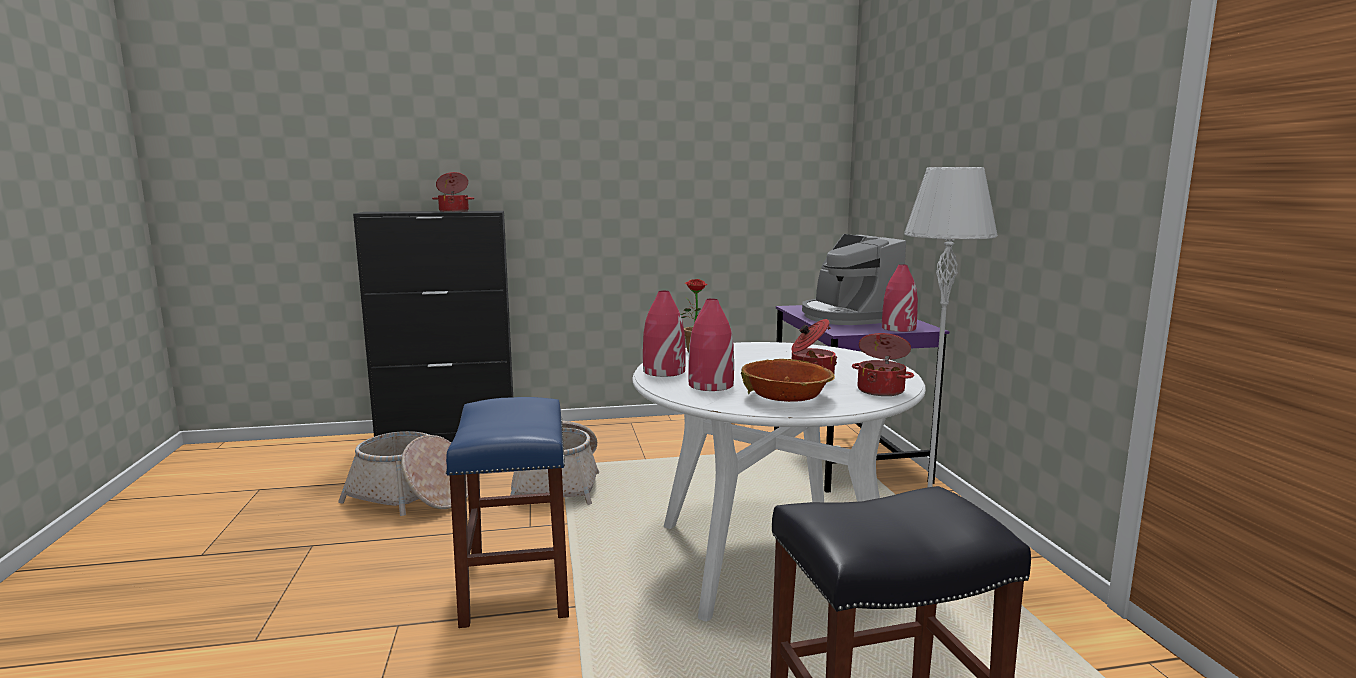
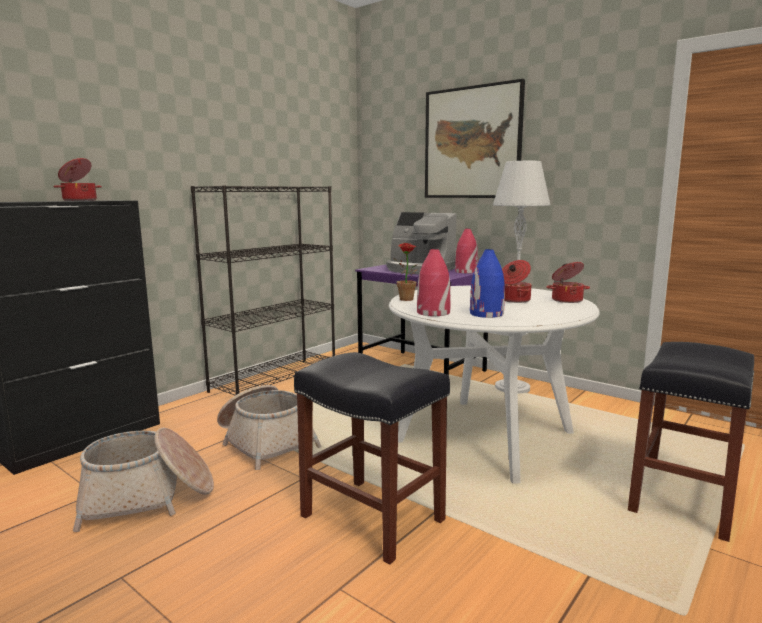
camera: 40 degrees left, 0 degrees up
(516, 584) = (370, 517): blue stool -> black stool
(670, 425) = (275, 379): none -> black bookcase
(710, 385) = (486, 314): red vase -> blue vase
(786, 397) = (544, 311): bowl -> none
(947, 135) = (472, 143): none -> picture

